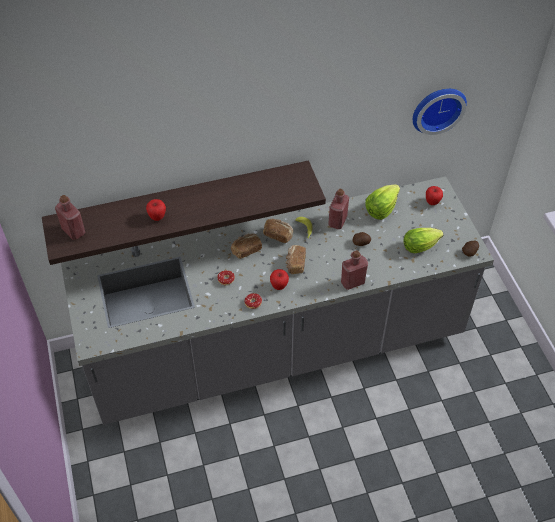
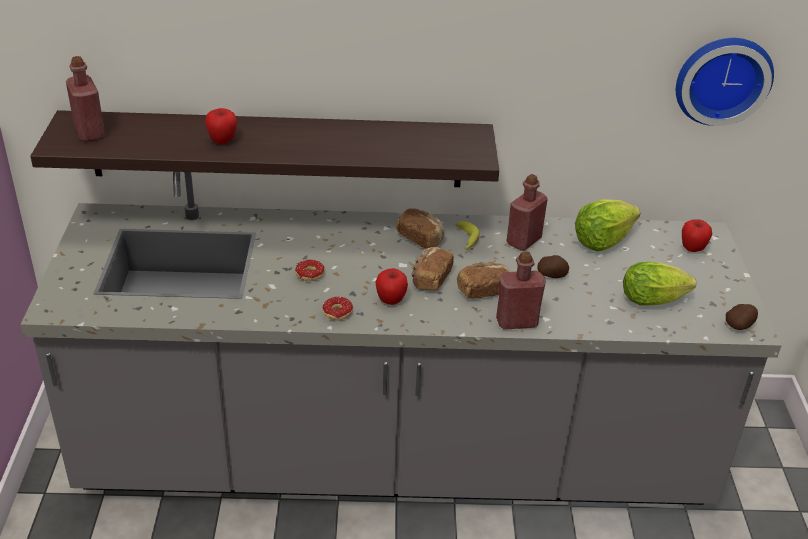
camera: 15 degrees right, 15 degrees down
(246, 250) = (360, 246): bread -> bread (483, 290)

